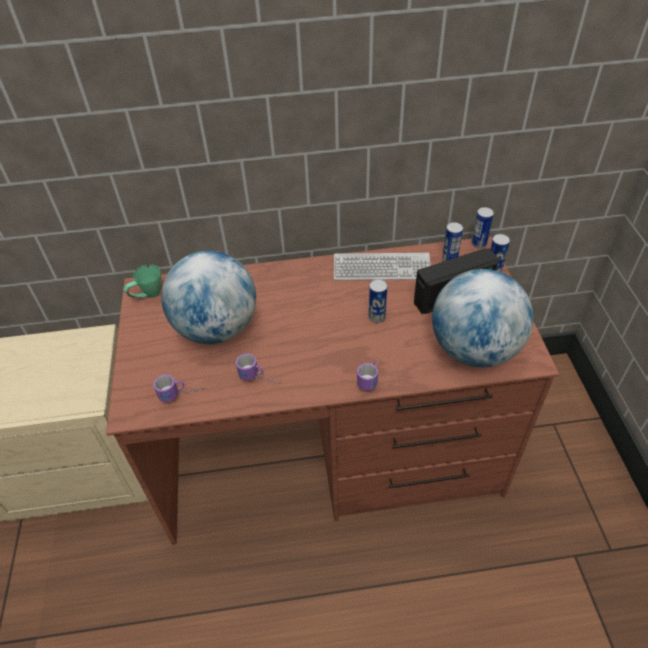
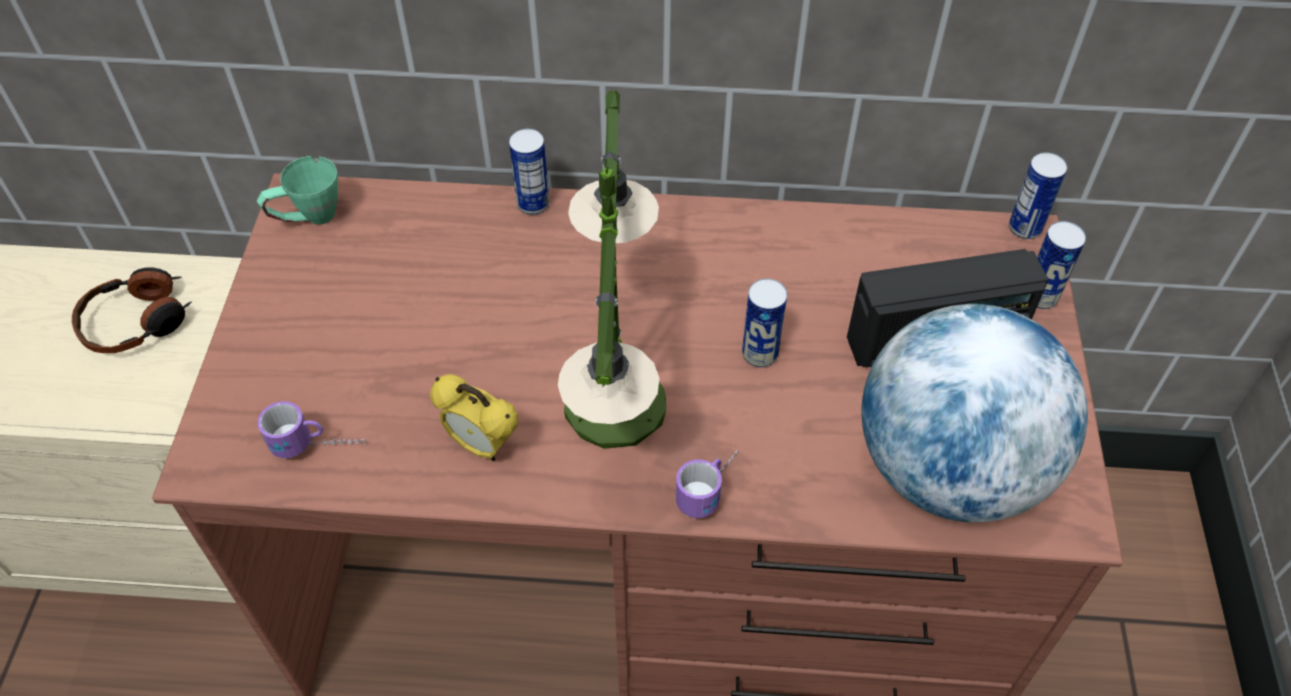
camera: 10 degrees right, 5 degrees up
(66, 362) = (138, 321): none -> headphones
(217, 328) = (425, 316): globe -> none
(260, 379) = (482, 446): mug -> alarm clock
(317, 350) = (615, 403): none -> table lamp
(381, 268) = (799, 246): keyboard -> none
(449, 259) = (951, 251): can -> can (533, 204)

